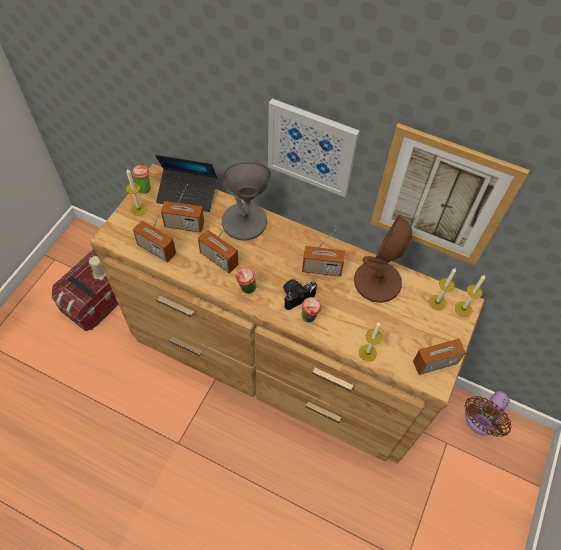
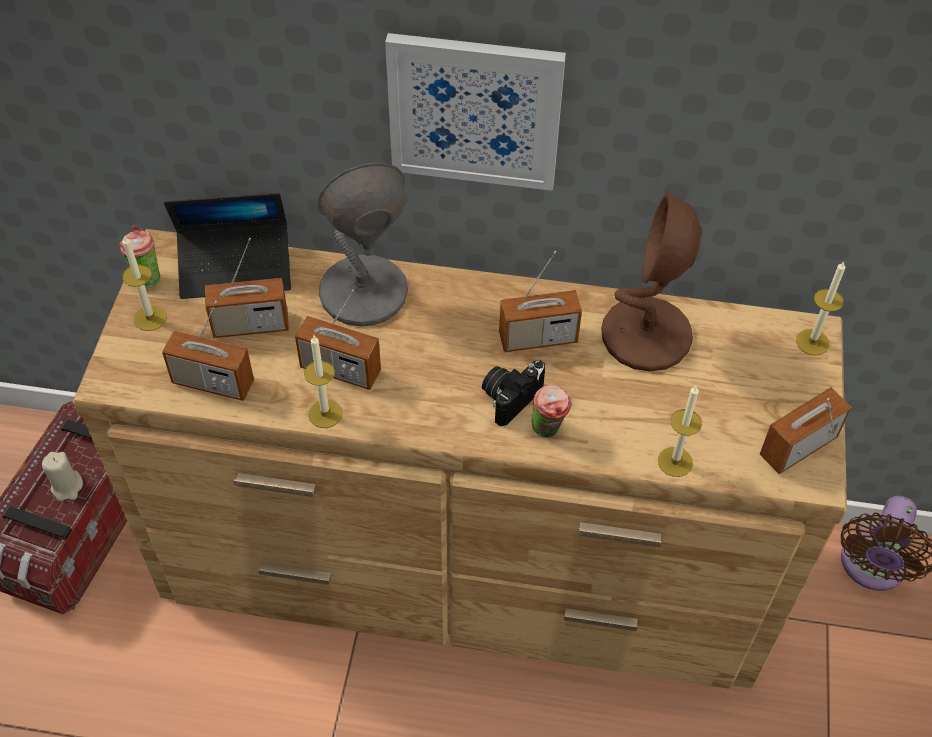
camera: 15 degrees left, 5 degrees down
(246, 289) = (413, 411): cup -> none
(437, 302) = (763, 343): candle -> candle (325, 413)
(440, 198) = (732, 143): picture -> none

